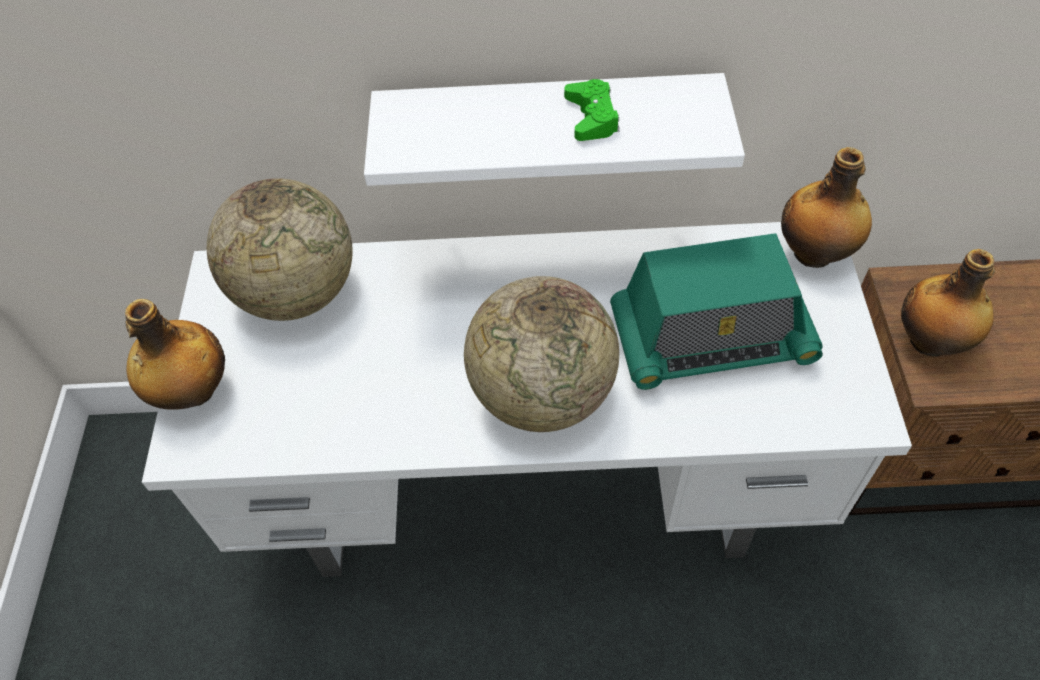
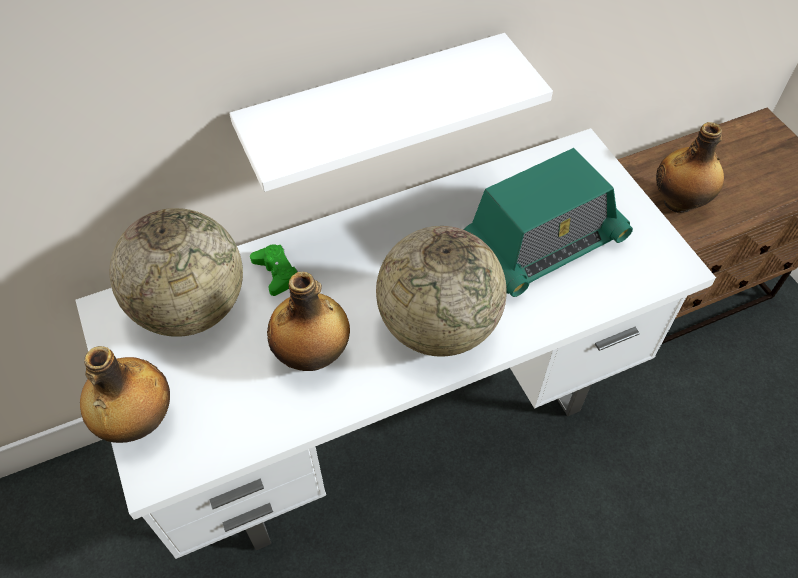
camera: 25 degrees left, 0 degrees up
(592, 117) = (424, 90): green game controller -> green game controller (276, 273)
(815, 254) = (586, 158): bottle -> bottle (313, 355)

